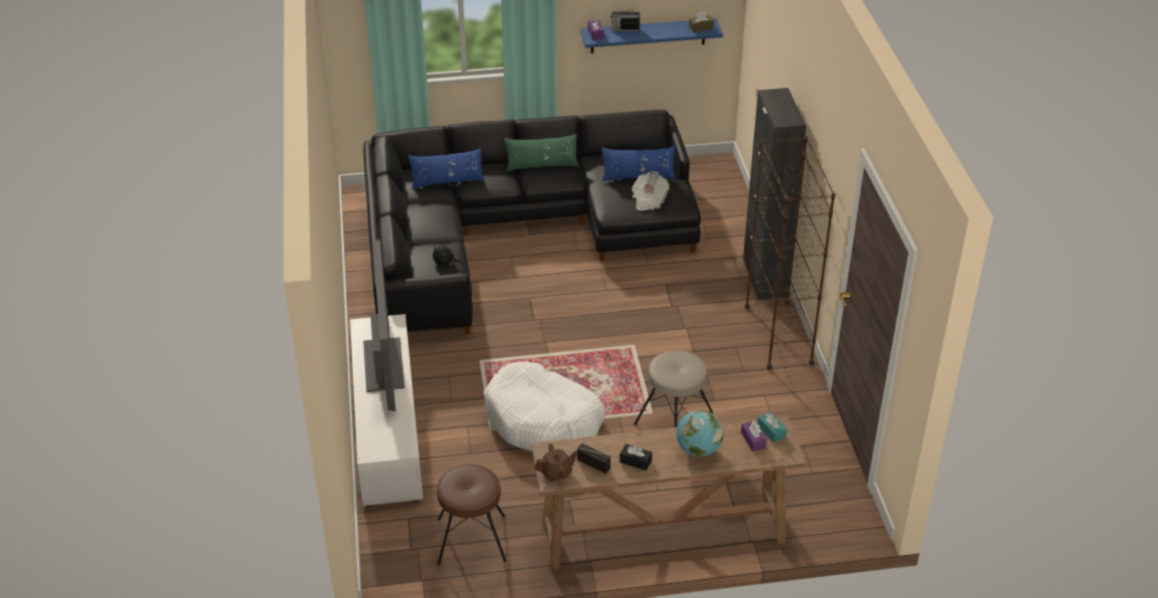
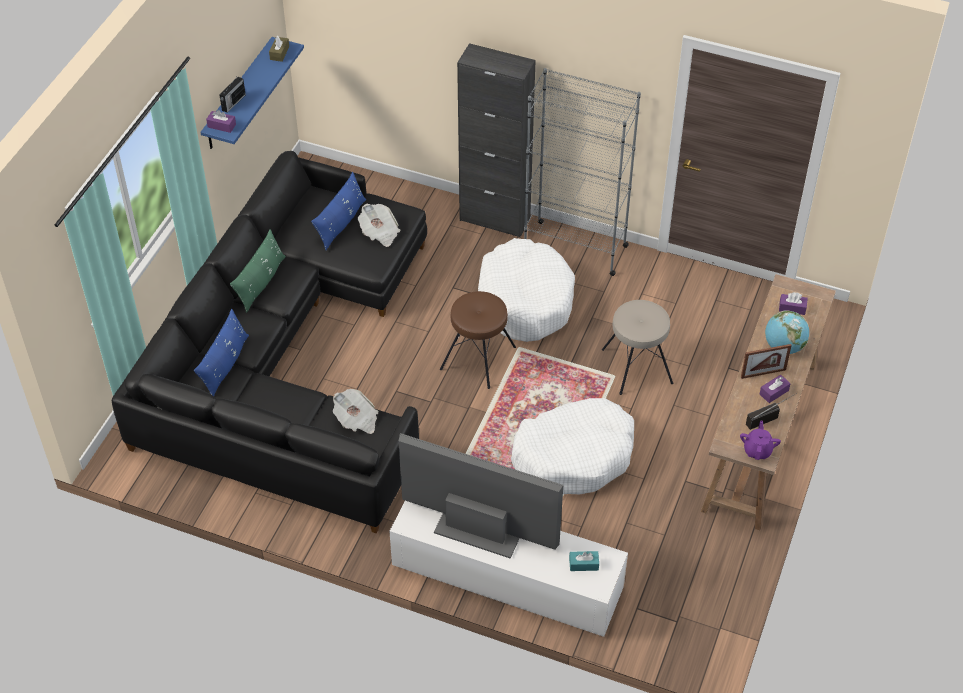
camera: 60 degrees left, 10 degrees up
(445, 262) = (356, 420): black plush toy -> newspaper
(472, 540) = (692, 571): brown stool -> brown stool (479, 358)
(556, 473) = (757, 450): brown teapot -> purple teapot
(635, 461) = (774, 392): black tissue box -> purple tissue box
(652, 447) = (763, 373): none -> picture frame
(689, 329) = (525, 300): none -> white dog bed
(771, 431) = (788, 292): turquoise tissue box -> turquoise tissue box (583, 564)
(778, 335) = (575, 248): brown bookcase -> grey bookcase

